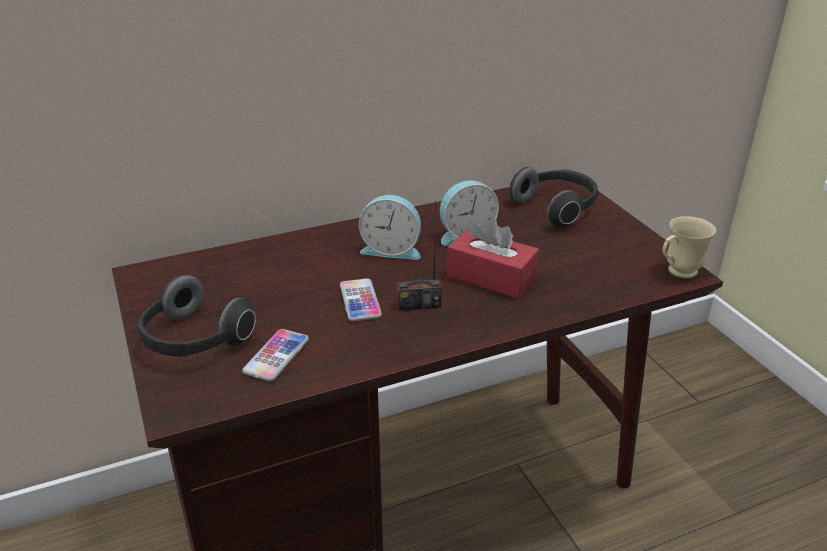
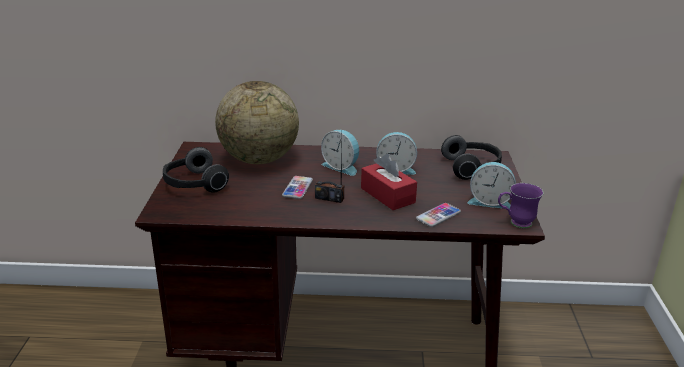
camera: 25 degrees right, 5 degrees down
(262, 269) = (259, 159): none -> globe
(276, 356) = (228, 202): phone -> phone (438, 216)
(621, 251) = (490, 201): none -> alarm clock
(677, 273) = (515, 223): beige mug -> purple mug

